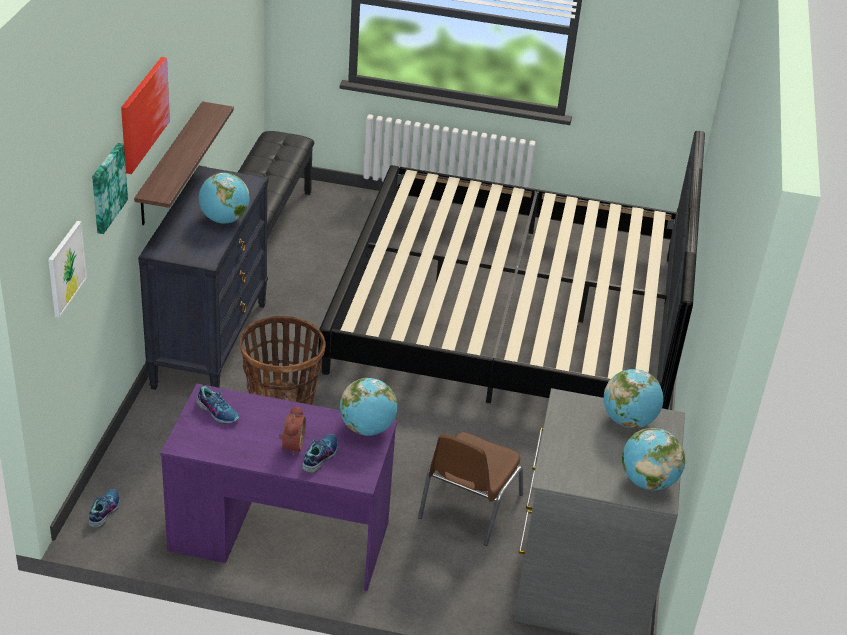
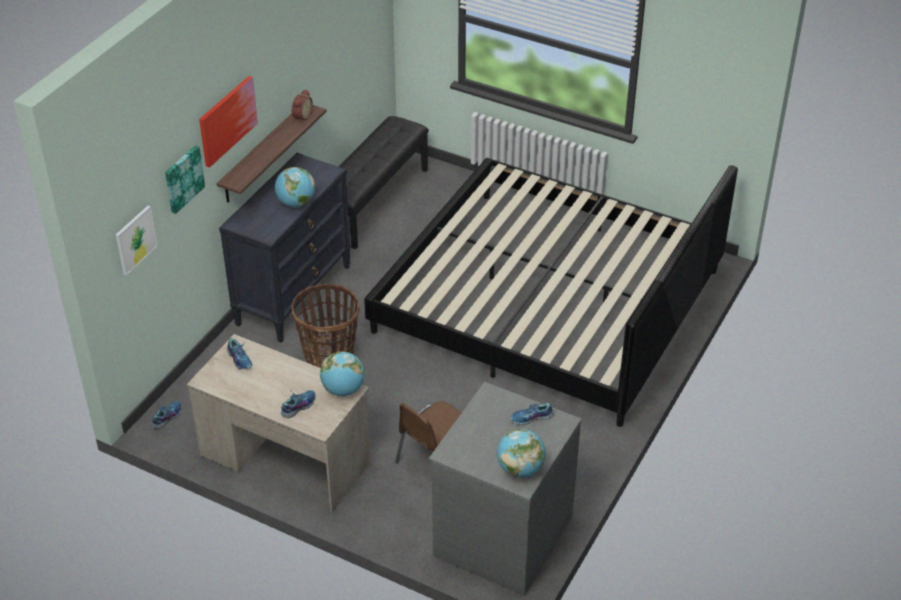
camera: 20 degrees right, 5 degrees up
(279, 537) = (285, 459): purple desk -> beige desk
(291, 445) = (281, 394): alarm clock -> alarm clock (301, 116)
(628, 421) = (531, 418): globe -> shoe

